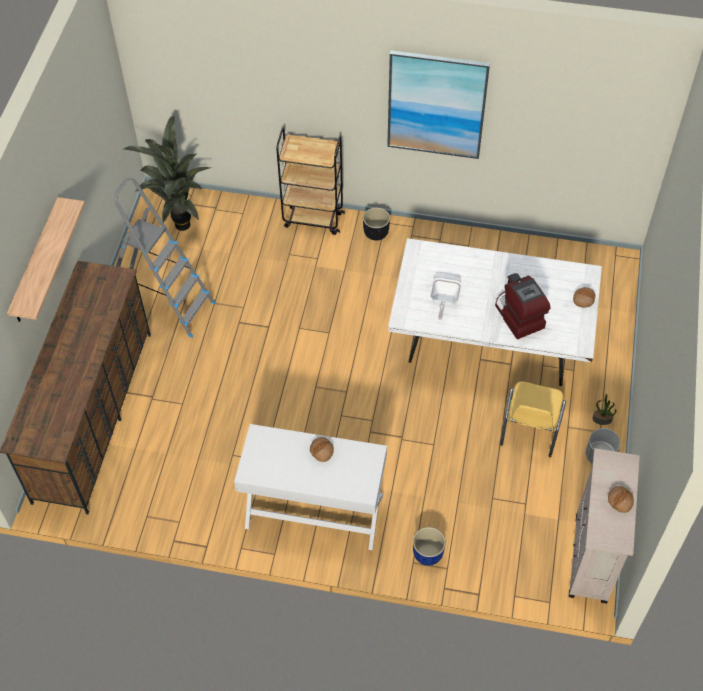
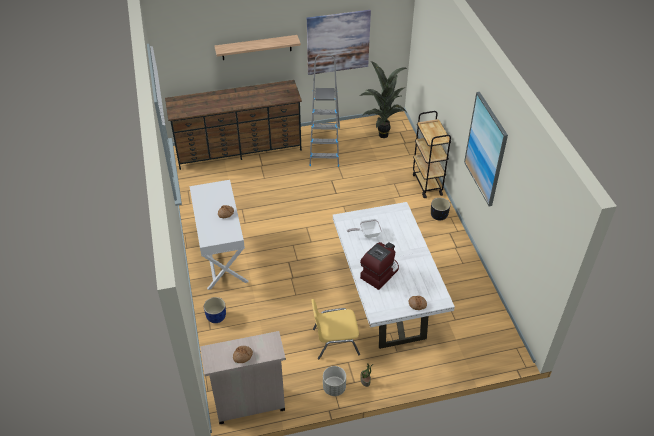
camera: 65 degrees right, 10 degrees down
(85, 161) = (338, 42): none -> picture

